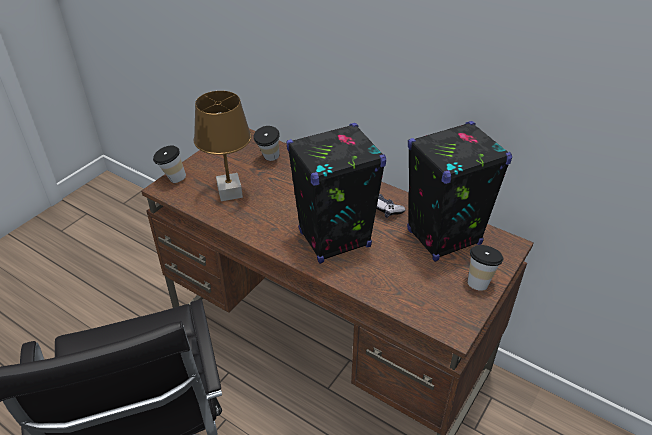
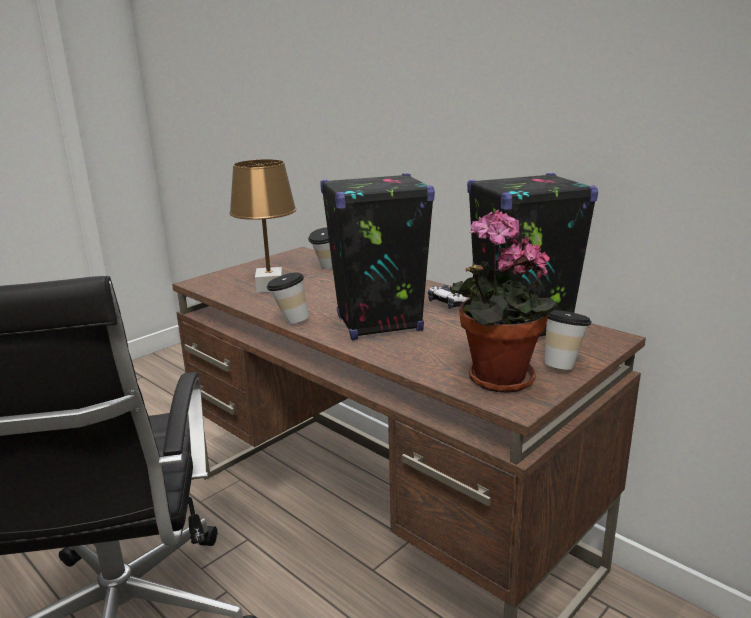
camera: 10 degrees right, 20 degrees down
(172, 179) = (210, 277): cup -> cup (289, 321)
(435, 304) = (495, 379): none -> potted plant

